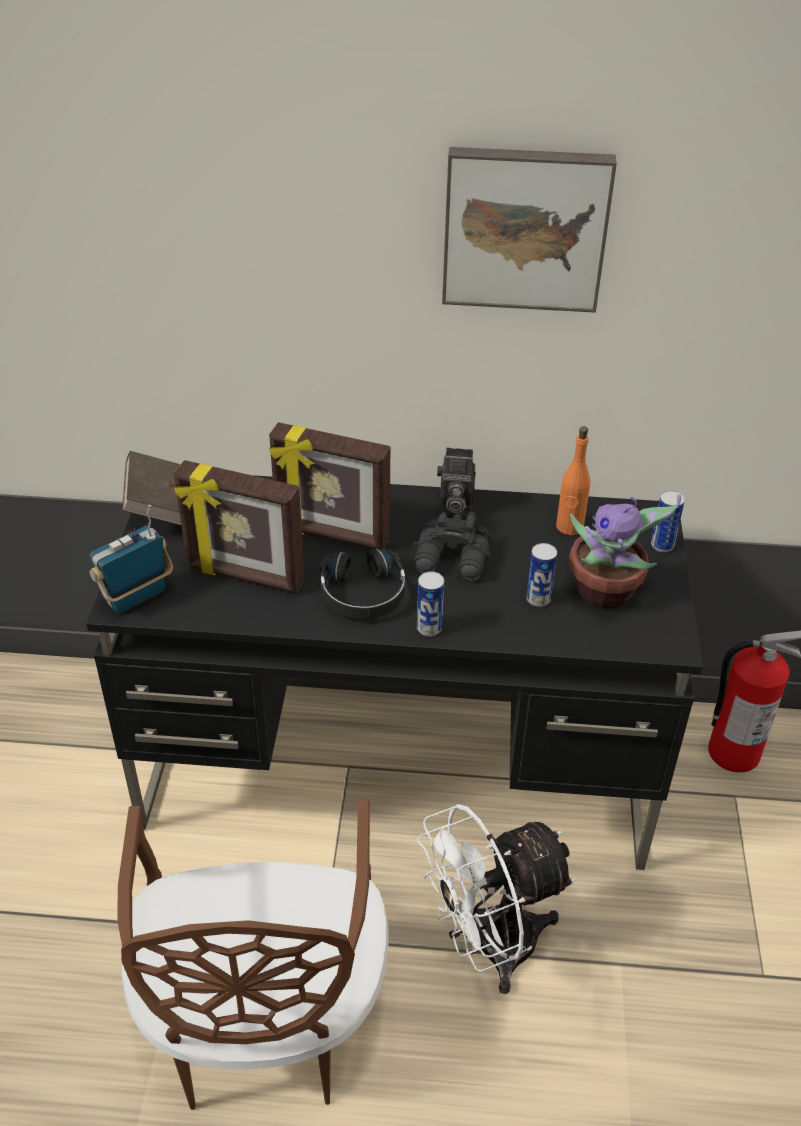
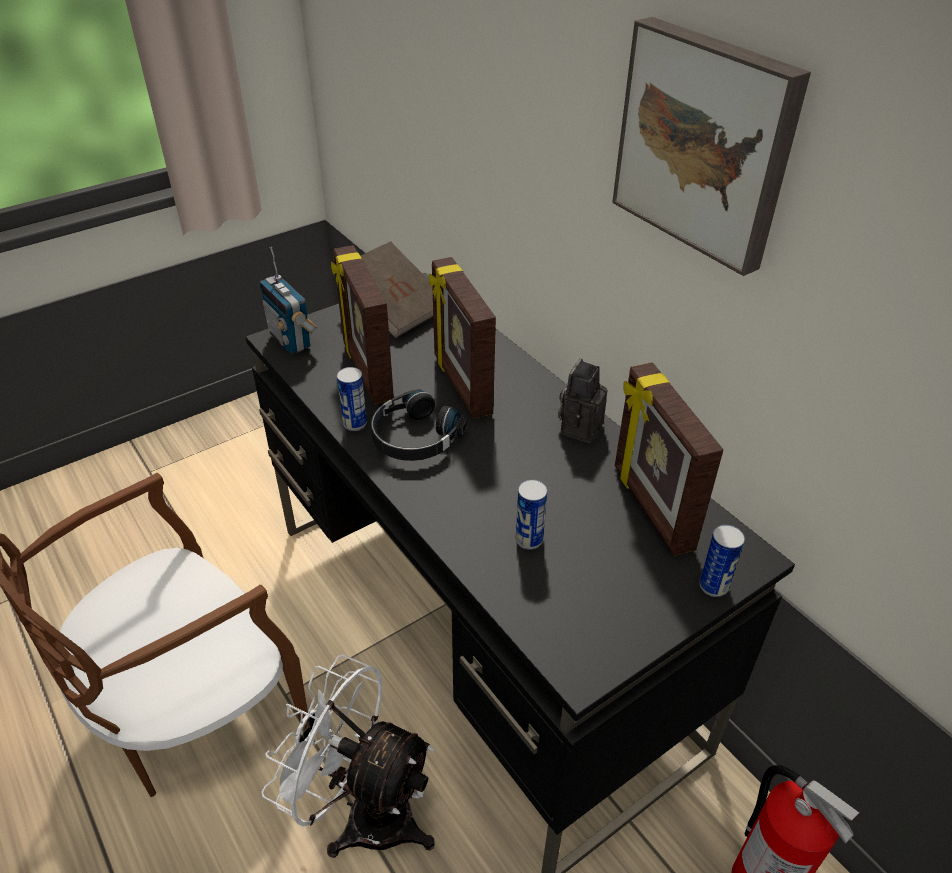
camera: 50 degrees right, 0 degrees up
(136, 597) = (291, 340): radio -> radio turned 135 degrees counterclockwise
(429, 628) = (416, 494): can -> can (355, 424)
(453, 561) = (513, 462): black binoculars -> none
(454, 507) = (579, 426): camera -> camera turned 60 degrees clockwise
(569, 527) = (650, 508): orange bottle -> picture frame
(606, 593) = (593, 582): potted plant -> none

